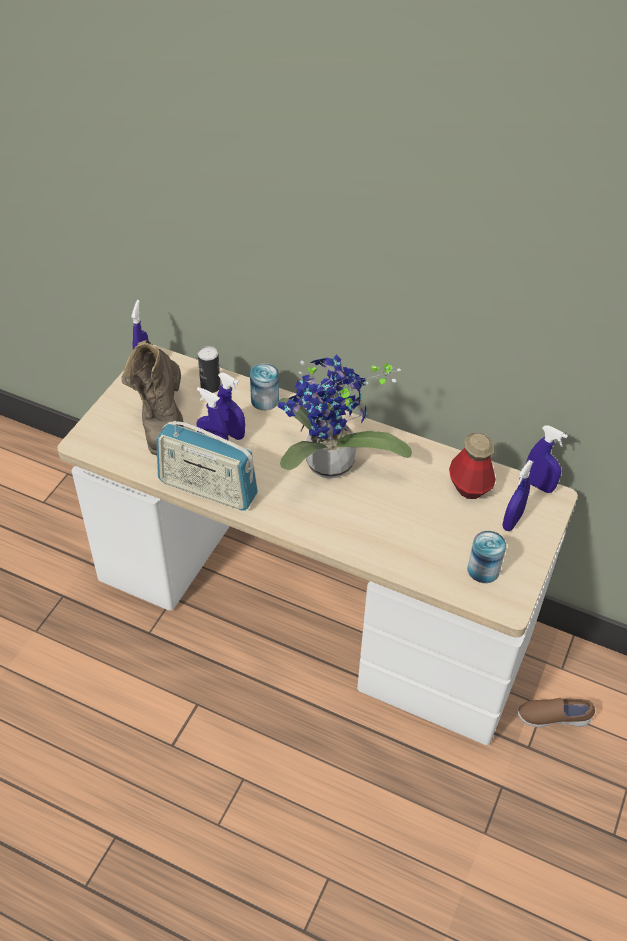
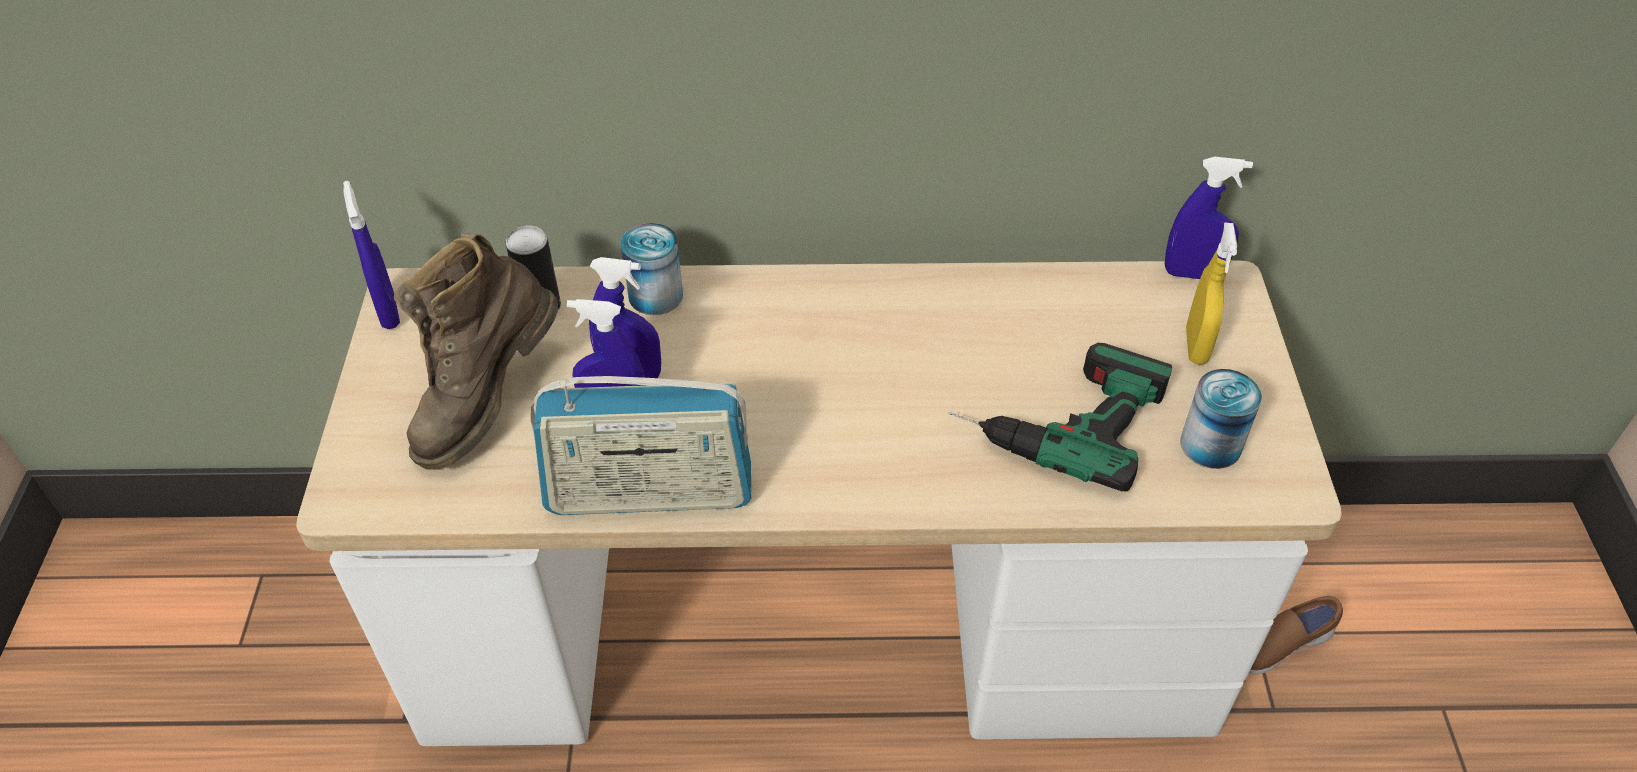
camera: 25 degrees left, 0 degrees up
(162, 422) = (486, 402): brown boot -> brown boot turned 60 degrees clockwise
(328, 468) = (843, 372): potted plant -> none
(417, 526) = (1056, 414): none -> power drill
(469, 487) = (1092, 316): bottle -> none
(512, 521) = (1196, 346): blue spray bottle -> yellow spray bottle

